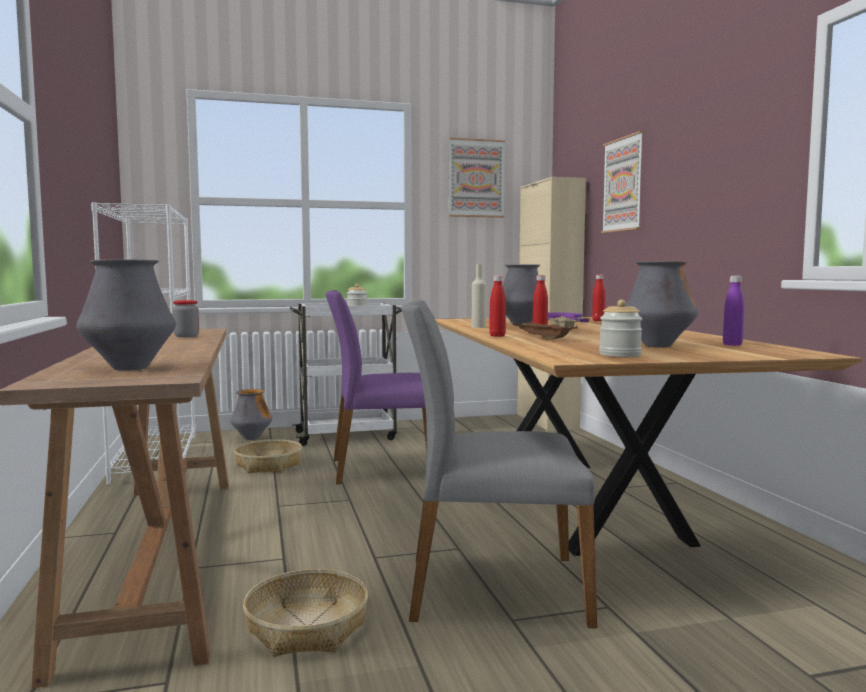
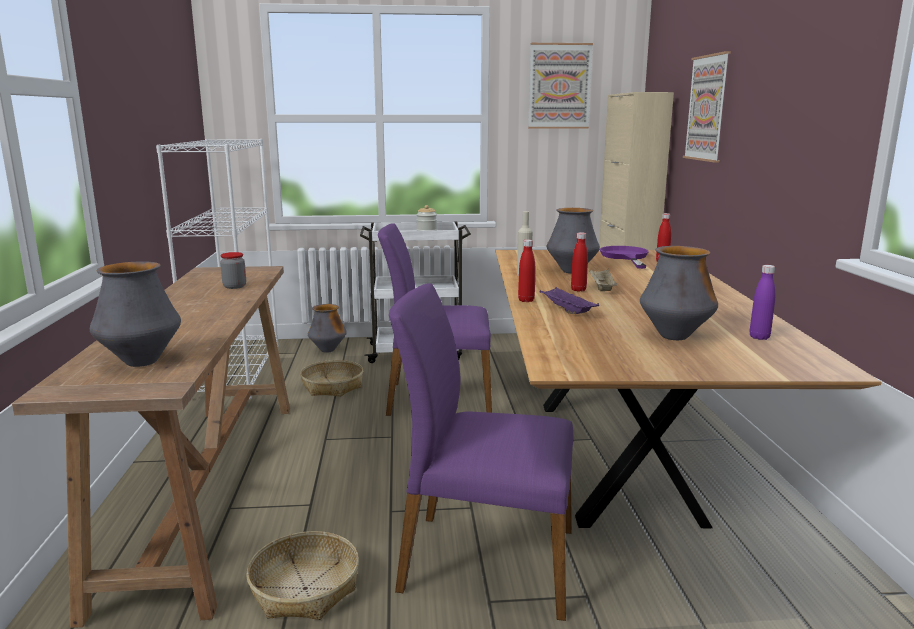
camera: 10 degrees right, 10 degrees up
(493, 588) = (486, 560): grey chair -> purple chair
(542, 339) = (566, 311): brown tray -> purple tray
(620, 355) = (616, 358): jar -> none

